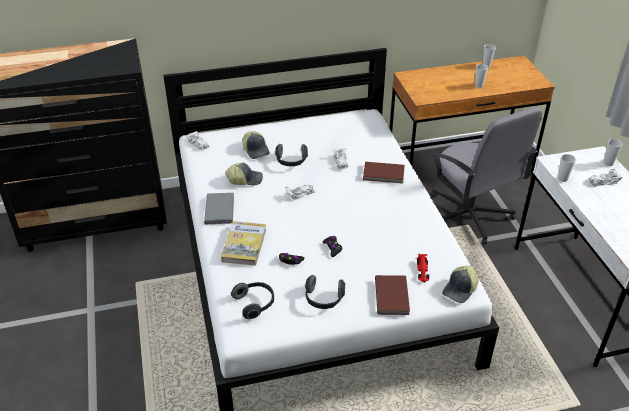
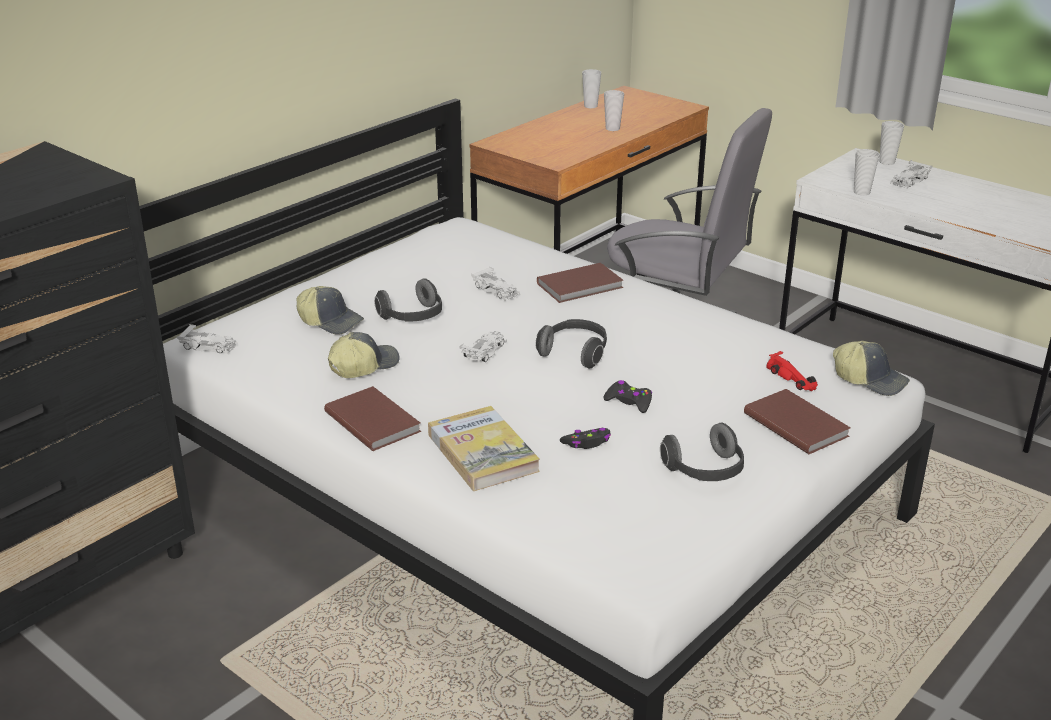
camera: 35 degrees left, 10 degrees down
(220, 209) = (373, 420): grey book -> brown book
(255, 304) = (610, 523): headphones -> headphones (575, 353)
(460, 289) = (870, 380): cap -> cap turned 60 degrees counterclockwise

